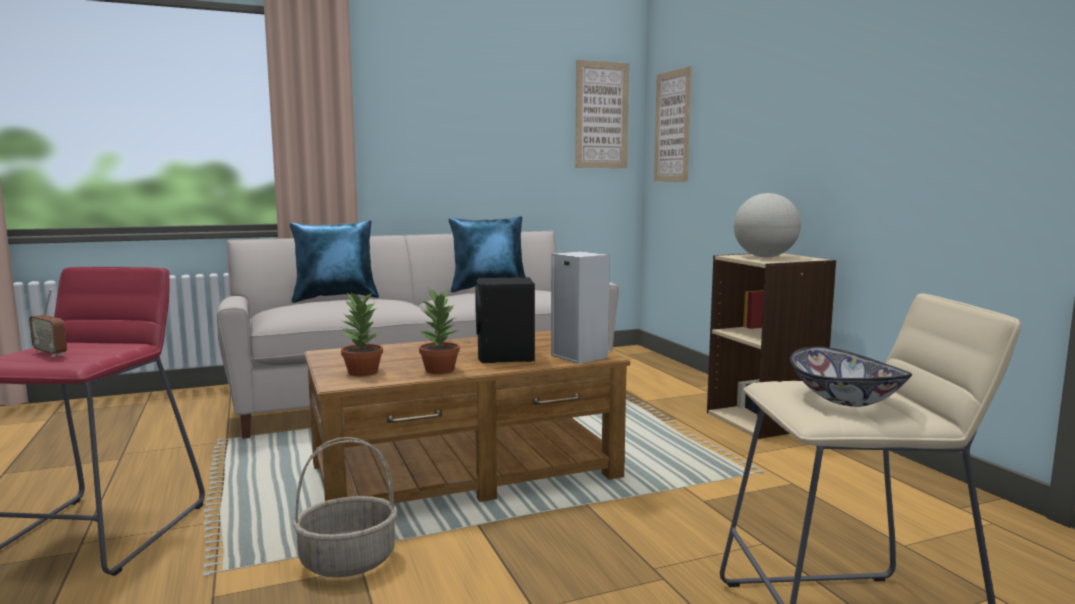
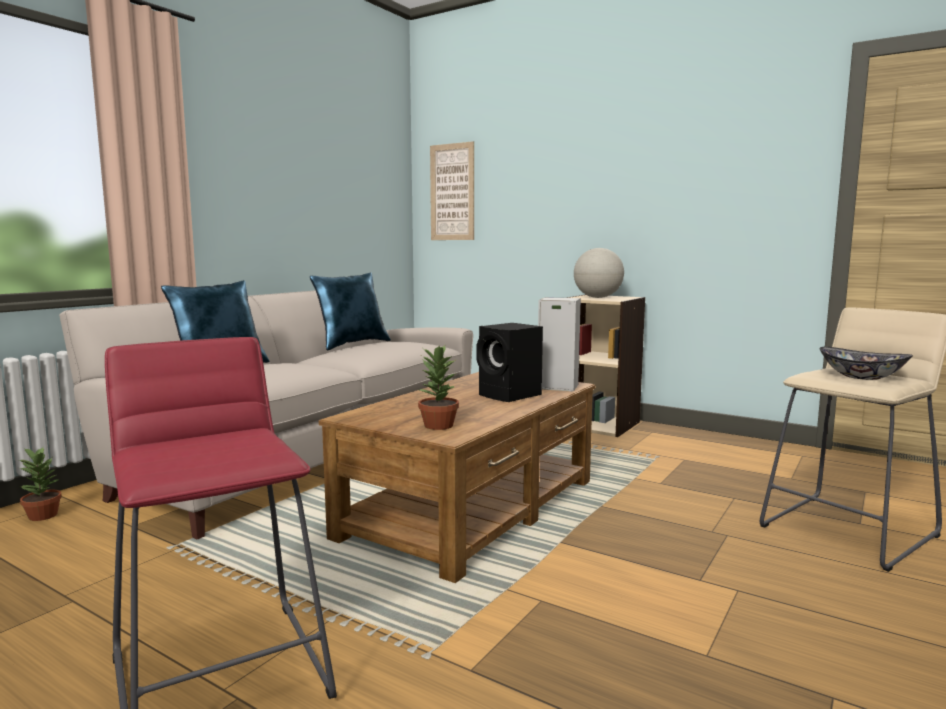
camera: 35 degrees left, 0 degrees up
(51, 353) = (196, 454): radio -> none
(349, 560) = (521, 599): basket -> none
(440, 370) = (493, 412): potted plant -> potted plant (43, 515)
(601, 115) = (384, 179): picture -> none

